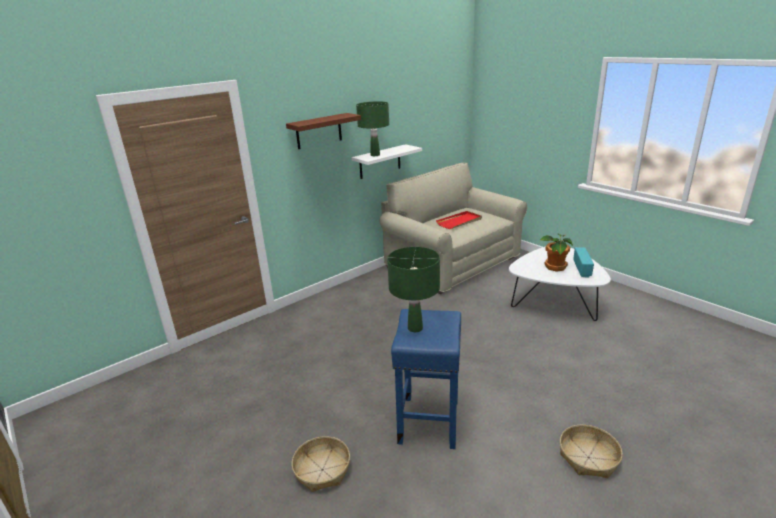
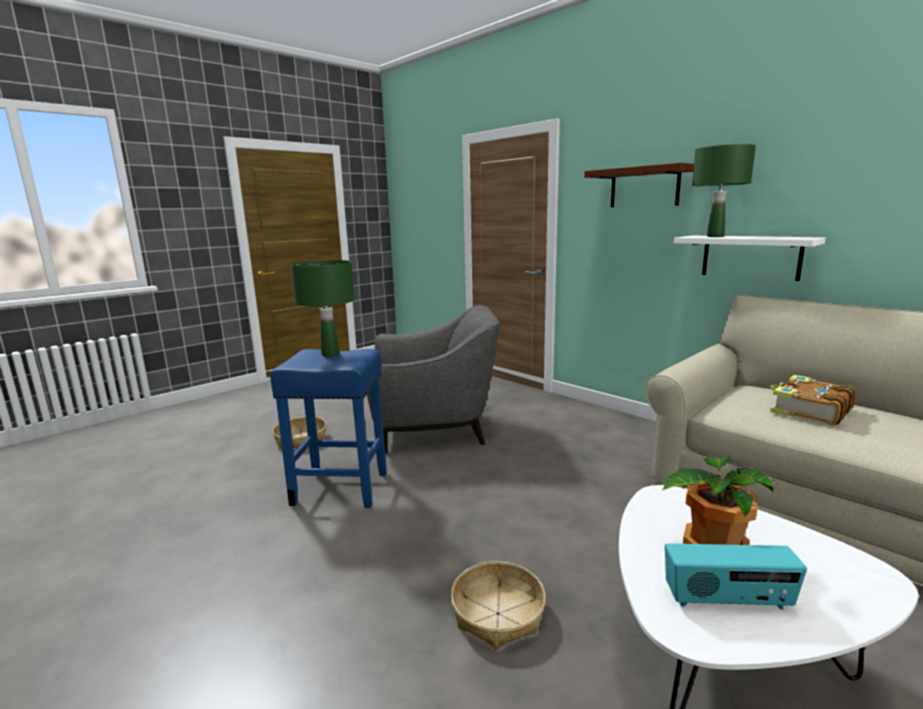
camera: 85 degrees right, 10 degrees down
(328, 374) = (434, 429): none -> grey armchair
(459, 221) = (809, 411): red tray -> book
(588, 458) = (206, 626): basket -> basket (497, 614)

